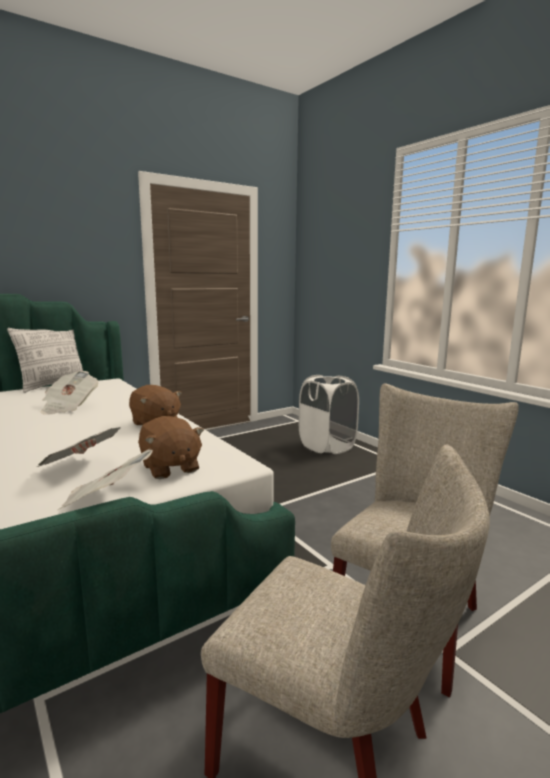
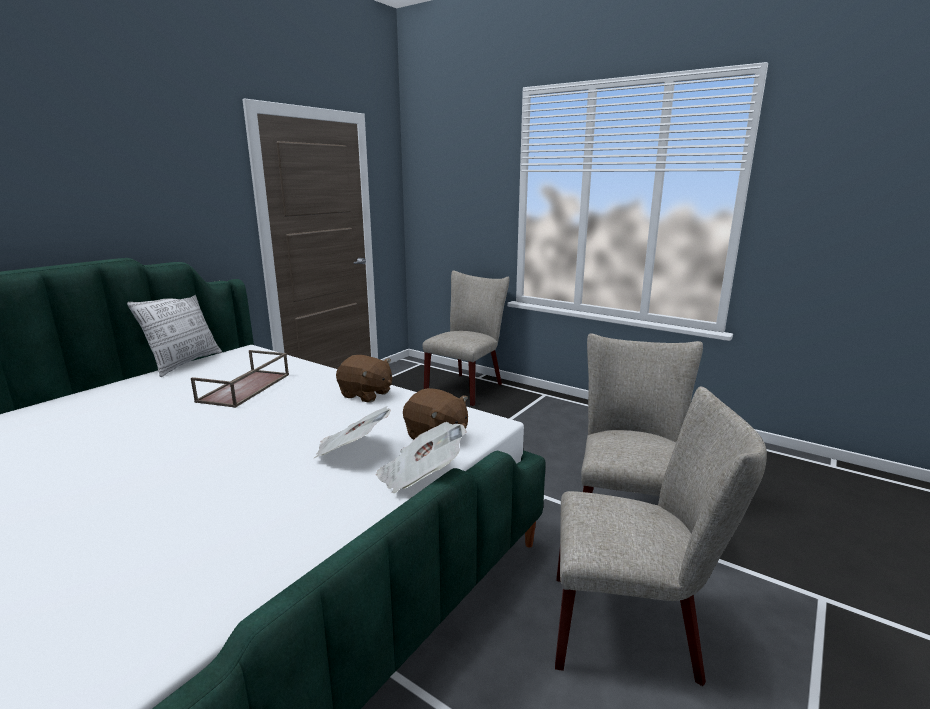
camera: 20 degrees left, 5 degrees up
(69, 407) = (245, 388): newspaper -> brown tray
(327, 446) = (467, 387): white laundry basket -> beige chair

